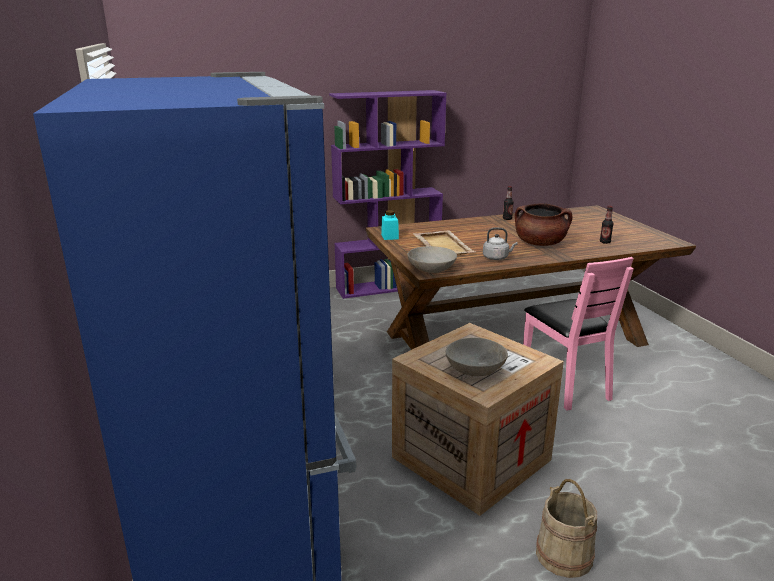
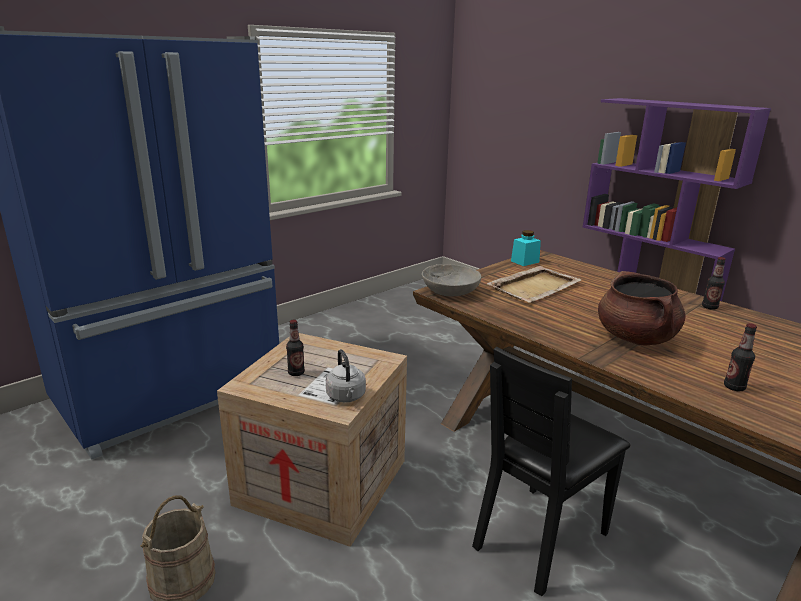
camera: 65 degrees right, 0 degrees up
(475, 368) = (296, 373): grey bowl -> bottle
(497, 258) = (534, 318): grey kettle -> grey kettle (346, 397)
(565, 385) = (540, 537): pink chair -> black chair

